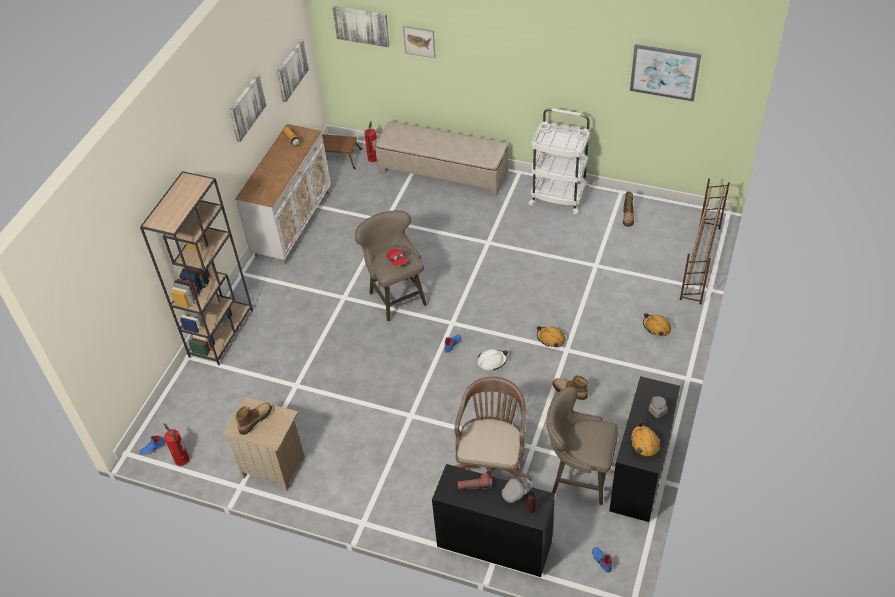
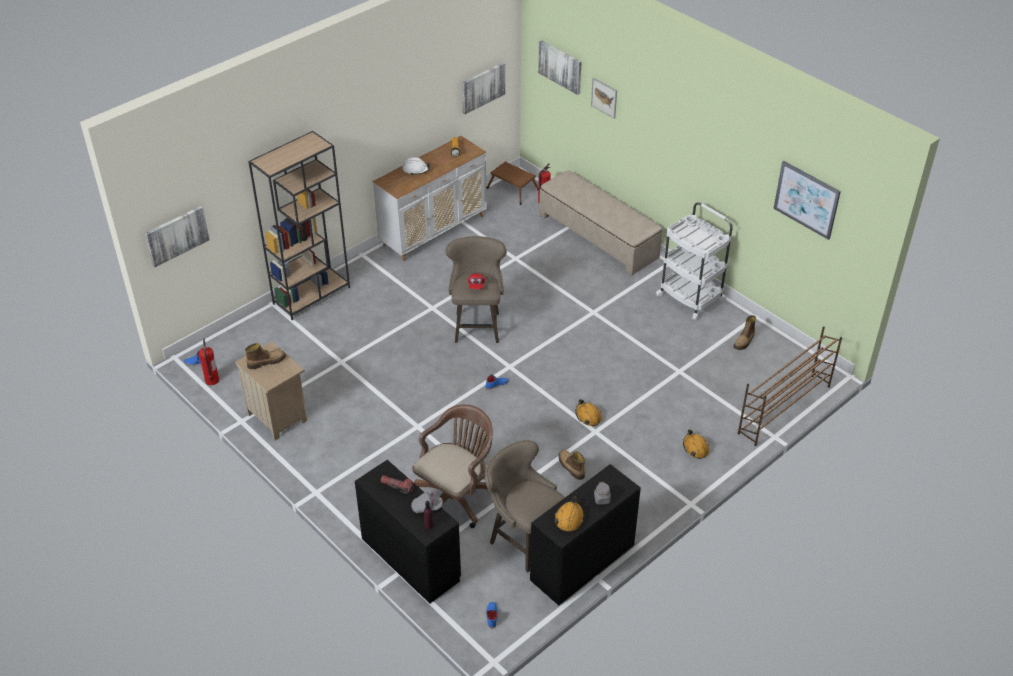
camera: 25 degrees right, 5 degrees down
(246, 107) = (412, 102): picture -> picture (176, 235)
(492, 361) = (520, 413): white hard hat -> white hard hat (416, 169)

